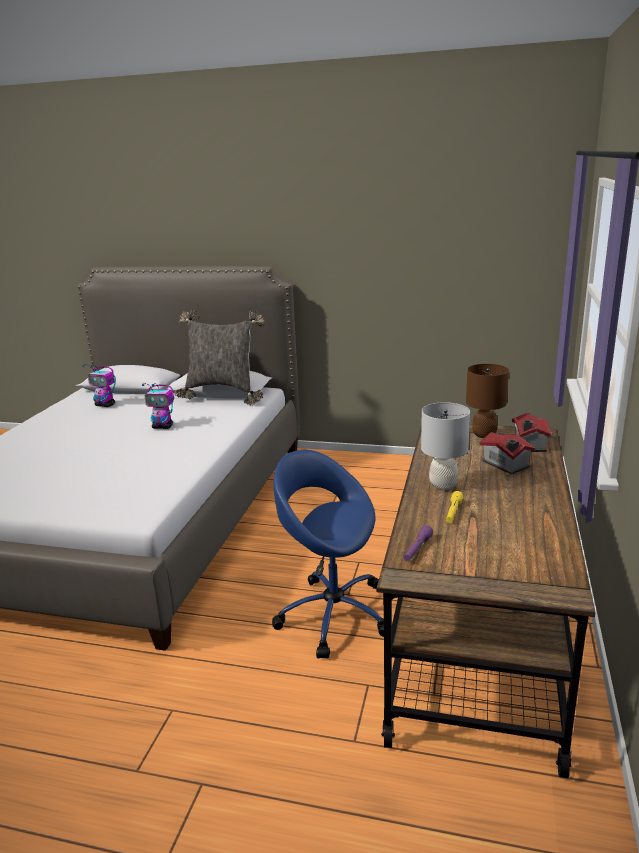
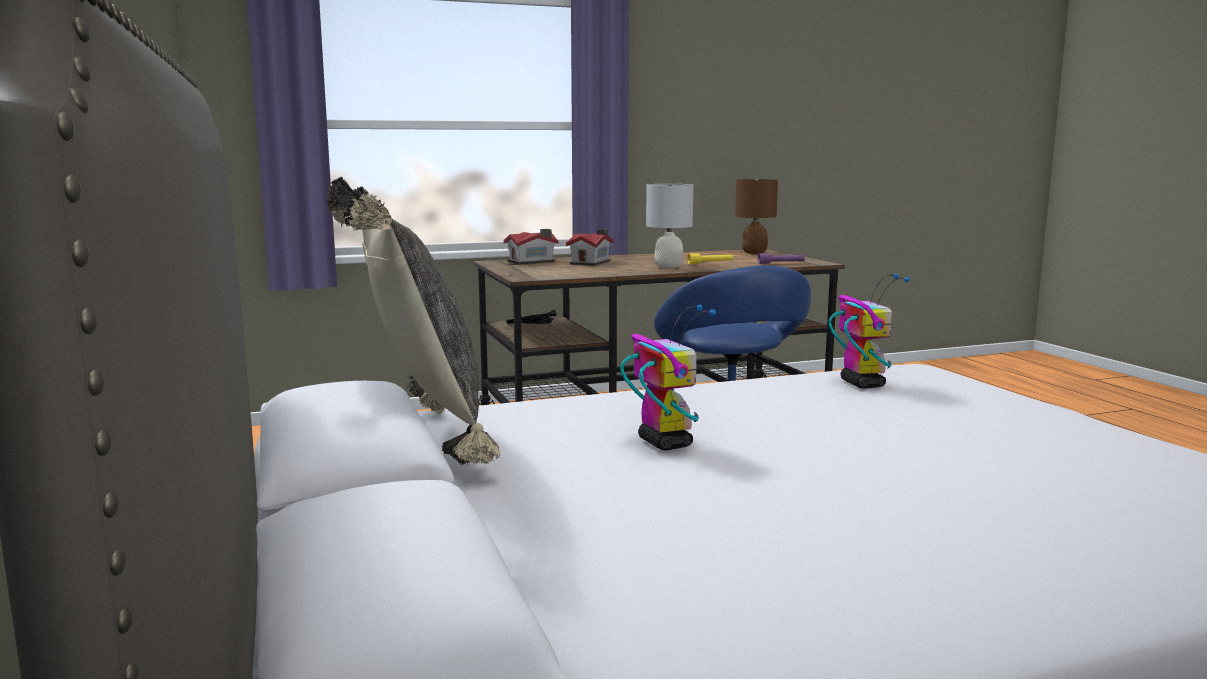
camera: 125 degrees left, 10 degrees down
(105, 405) = (635, 574): toy robot -> toy robot (861, 384)
(483, 435) = (526, 269): brown table lamp -> brown table lamp (755, 253)

